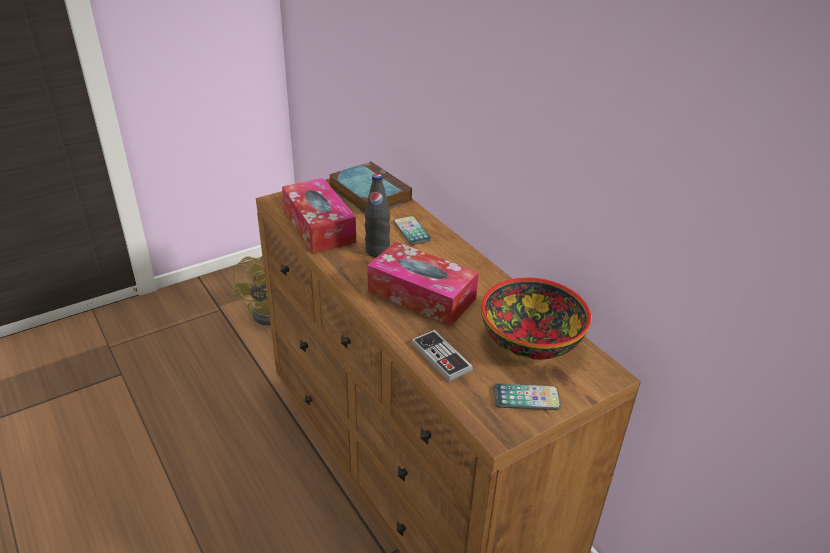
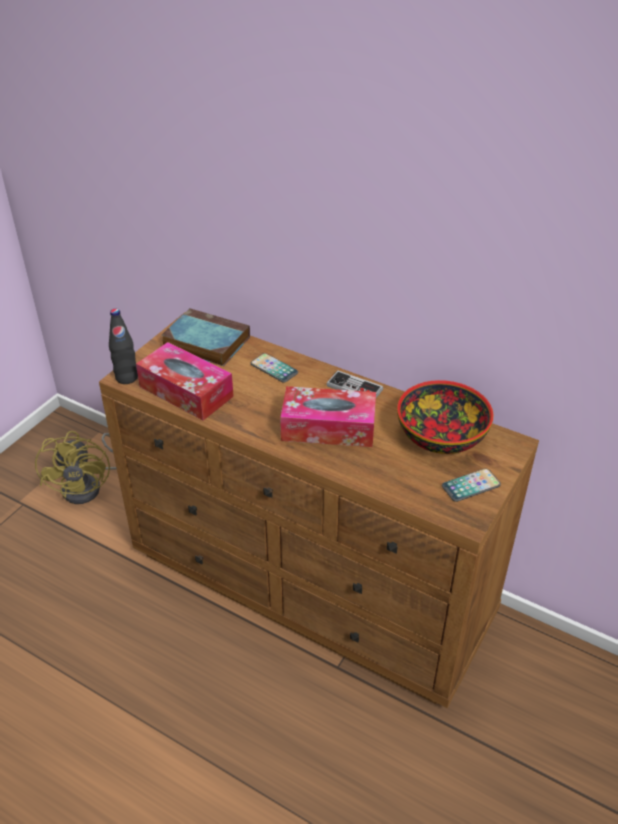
camera: 25 degrees left, 5 degrees up
(377, 251) = (259, 398): black bottle -> black bottle (127, 377)
(441, 357) = (384, 477): game controller -> game controller (354, 388)

